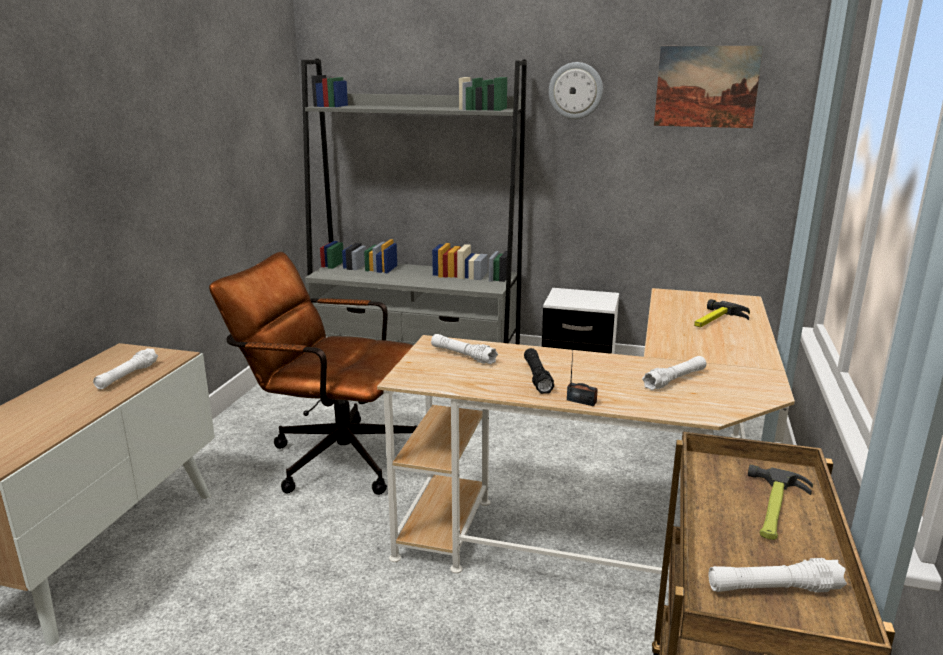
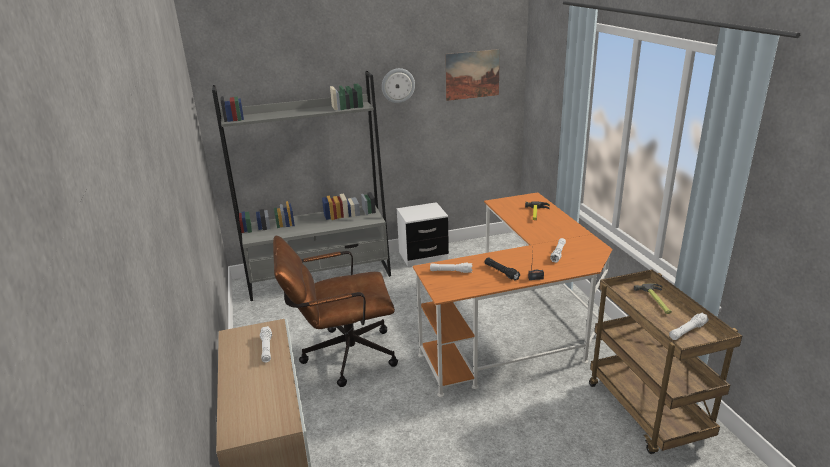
camera: 30 degrees left, 5 degrees up
(620, 514) = (520, 329): beige desk -> orange desk

